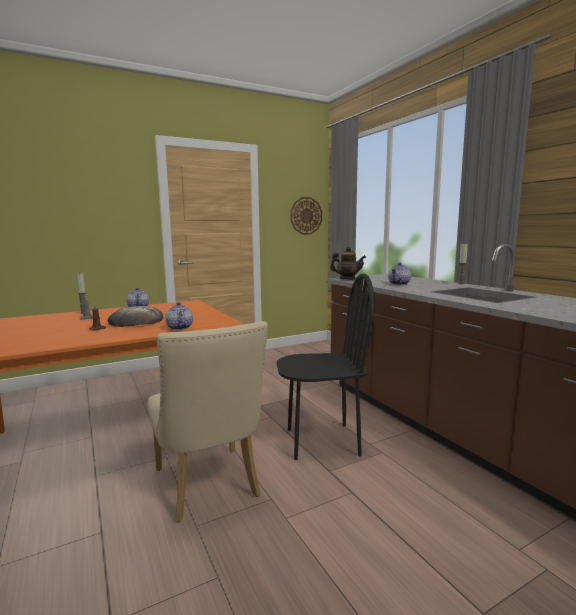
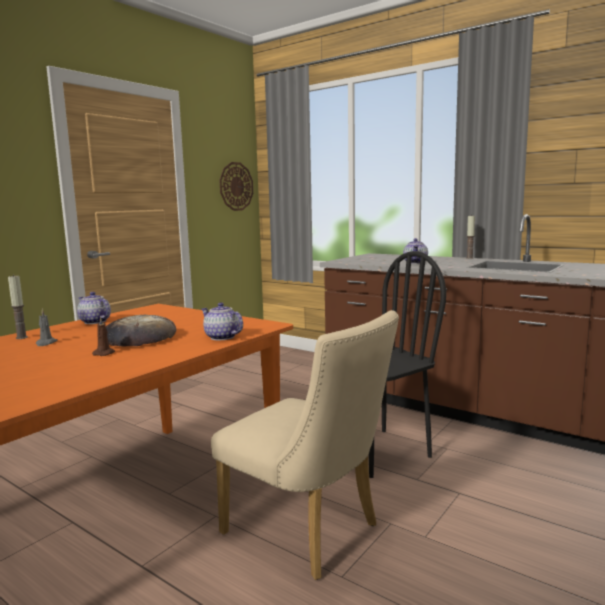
camera: 25 degrees left, 0 degrees up
(347, 279) = (347, 262): teapot -> none

